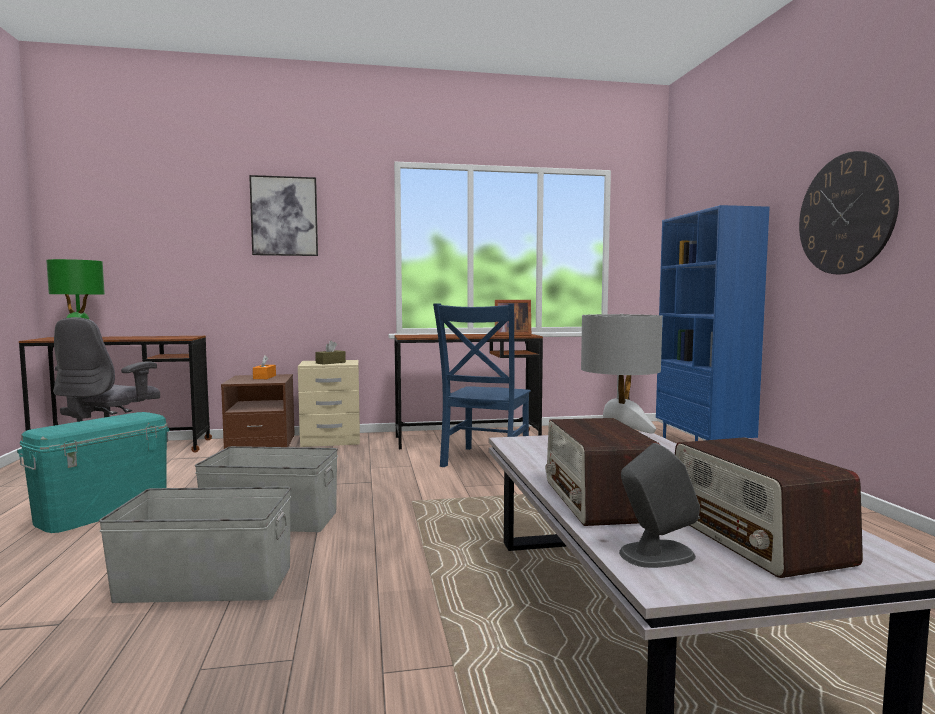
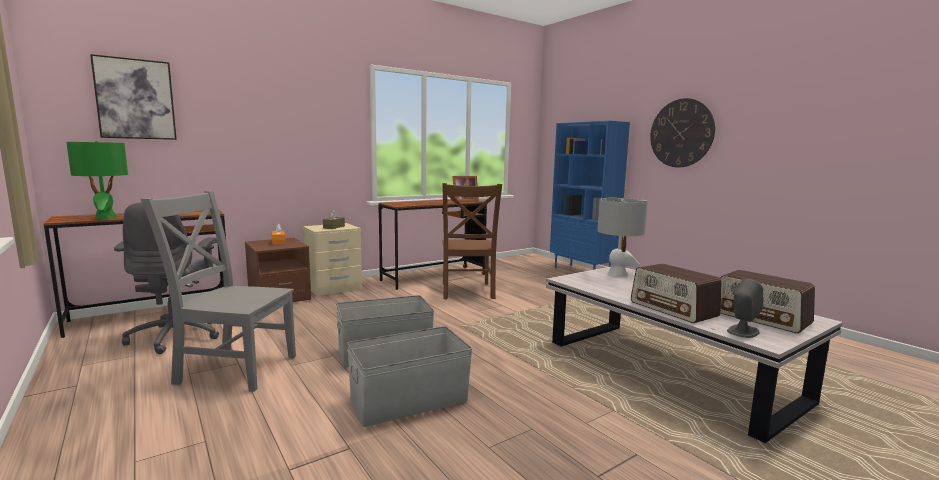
camera: 25 degrees left, 5 degrees up
(103, 510) = (233, 368): turquoise storage box -> grey chair
(284, 216) = (283, 104): picture -> picture (135, 99)
(484, 461) = (467, 292): blue chair -> brown chair

